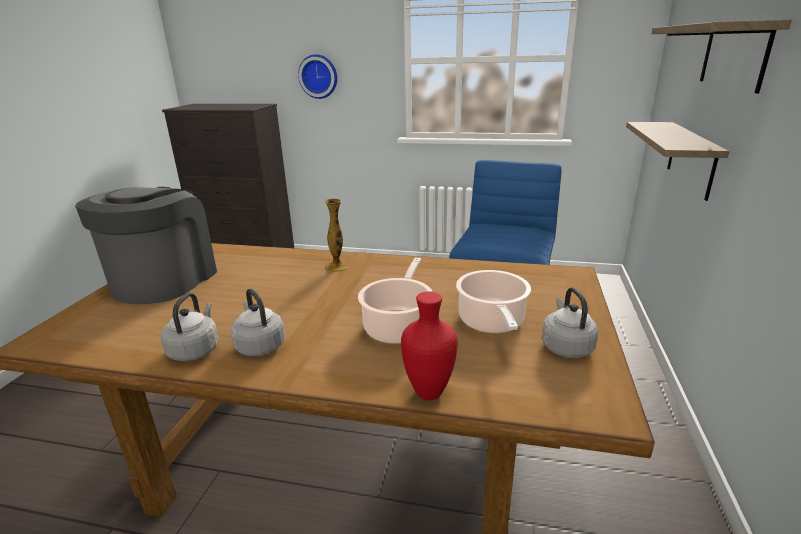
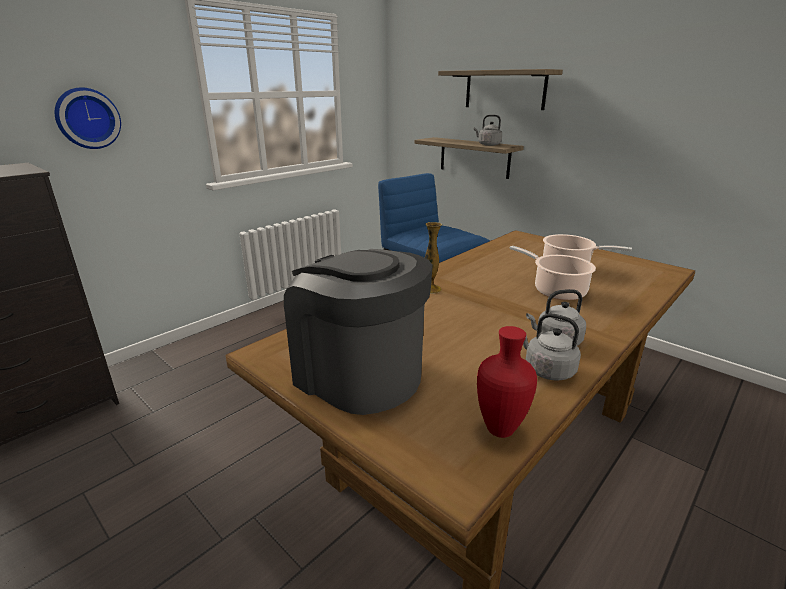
camera: 60 degrees left, 0 degrees up
(427, 392) = (644, 301): red vase -> red vase (499, 430)
(566, 346) = (606, 260): grey kettle -> grey kettle (488, 144)

